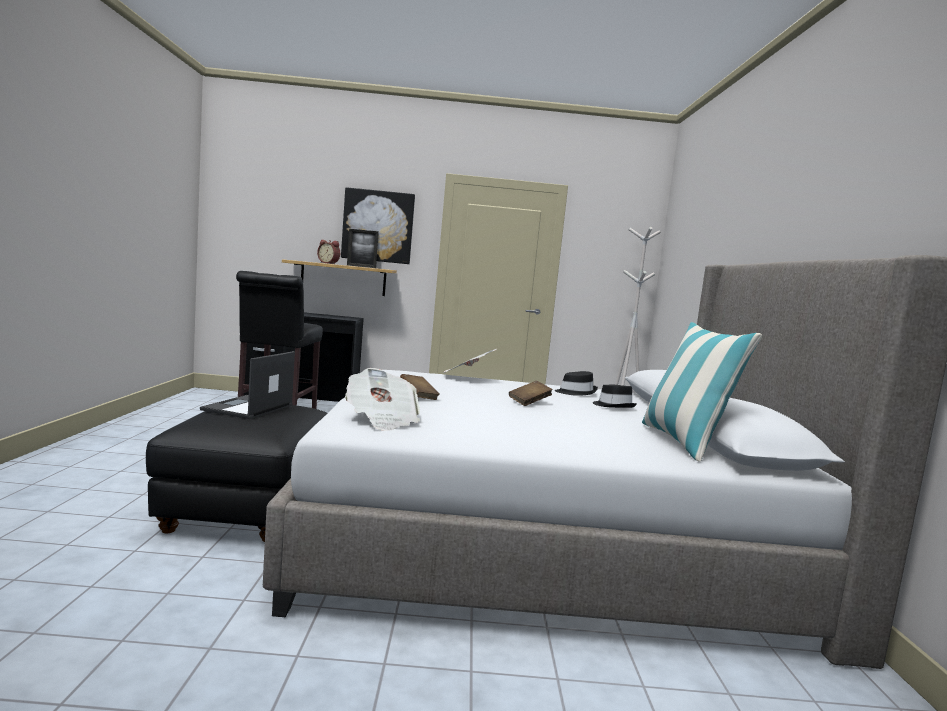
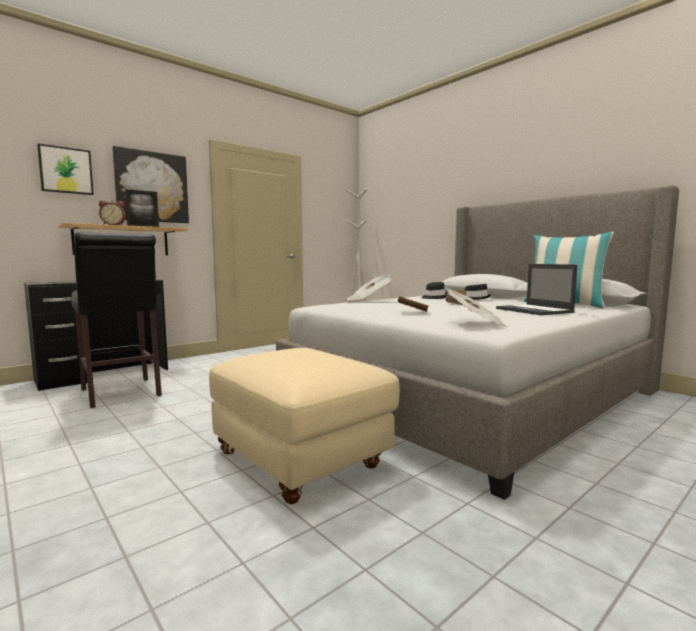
camera: 40 degrees left, 0 degrees up
(246, 511) = (301, 458): black ottoman -> beige ottoman
(248, 408) = (288, 356): laptop -> laptop (534, 310)
(305, 212) = (66, 170): none -> picture

